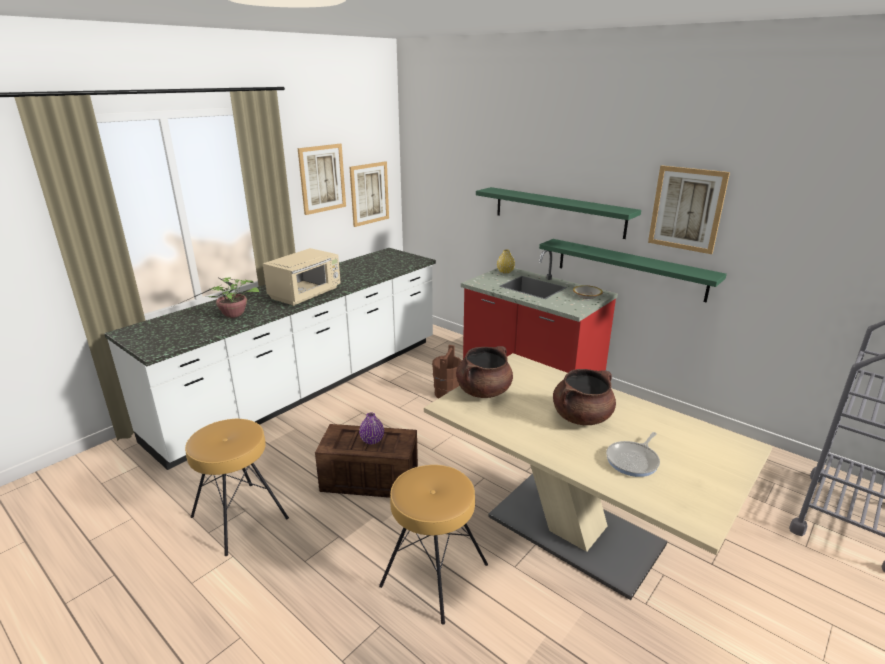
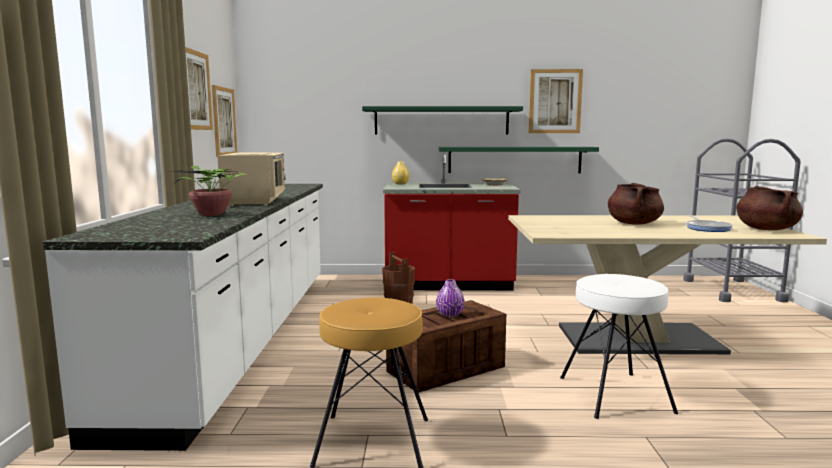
camera: 40 degrees left, 15 degrees down
(433, 574) = (614, 394): brown stool -> white stool
(484, 391) = (547, 227): brown cooking pot -> brown cooking pot (766, 229)

